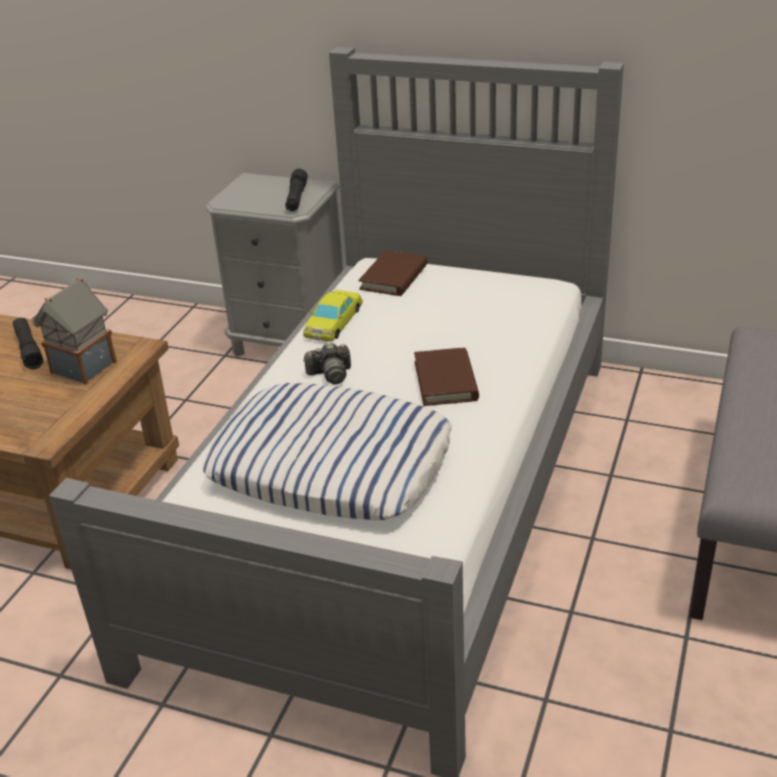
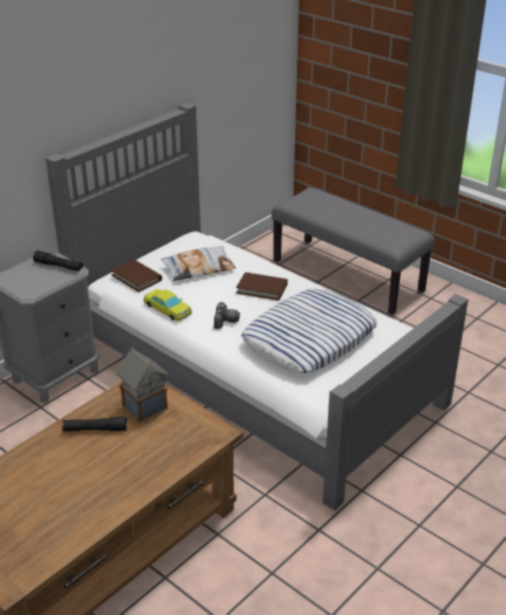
camera: 70 degrees left, 0 degrees up
(458, 313) = (198, 268): none -> pillow

